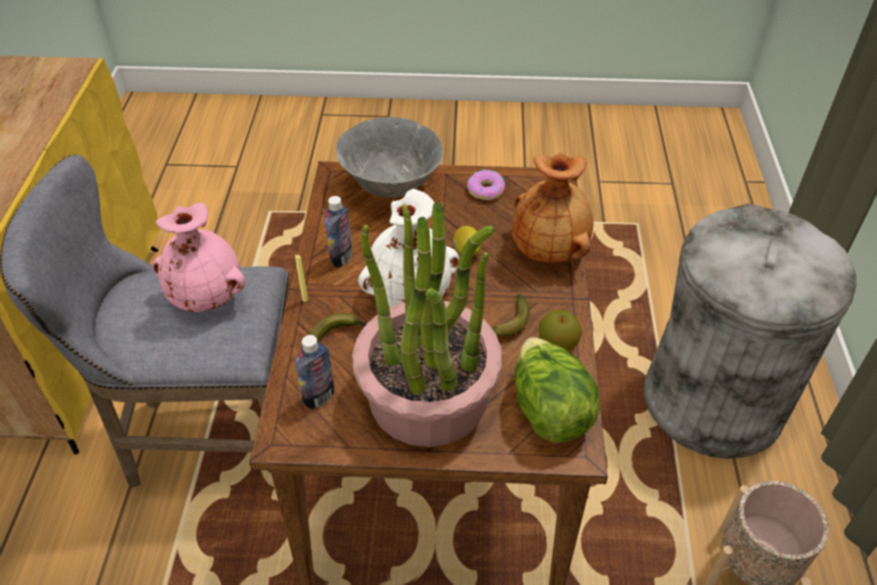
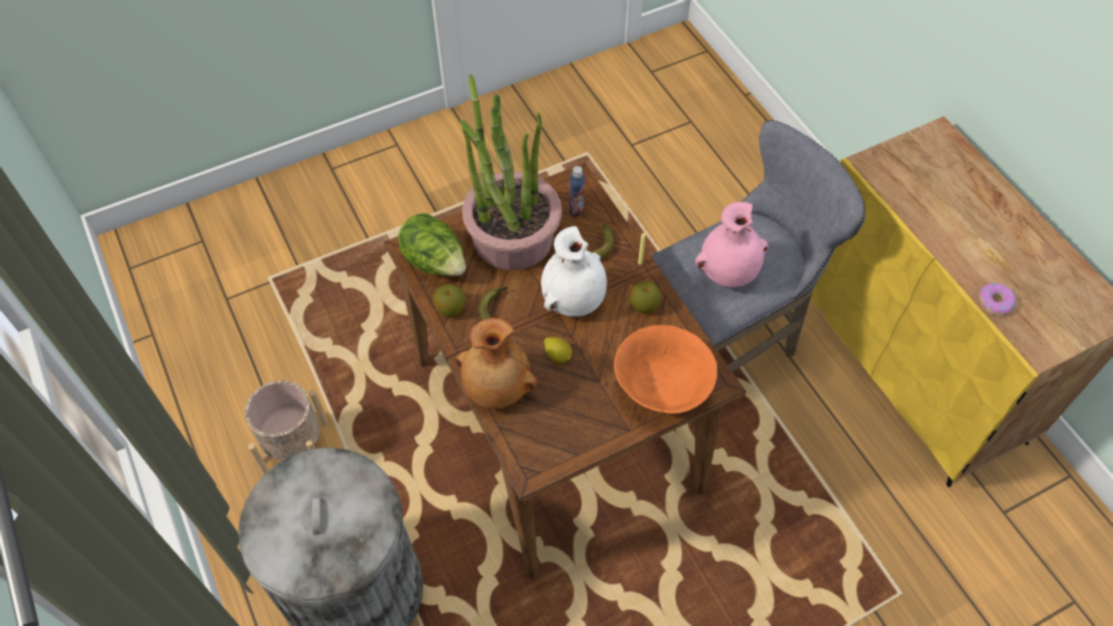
camera: 150 degrees right, 10 degrees up
(341, 258) = (644, 305): bottle -> apple
(391, 187) = (662, 391): grey bowl -> orange bowl
(486, 190) = (583, 428): donut -> donut (995, 302)

